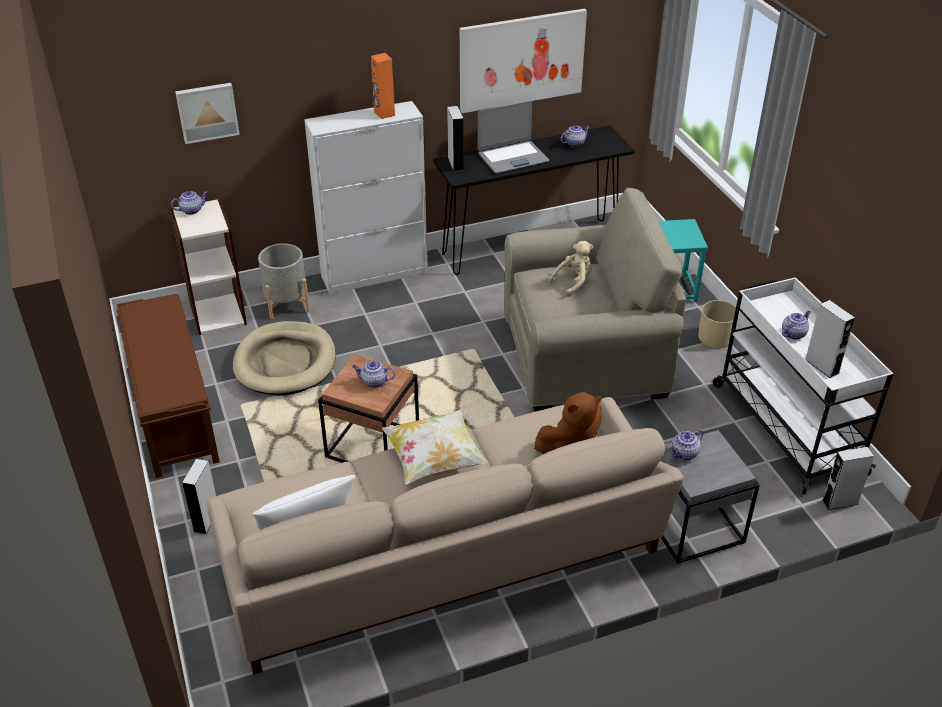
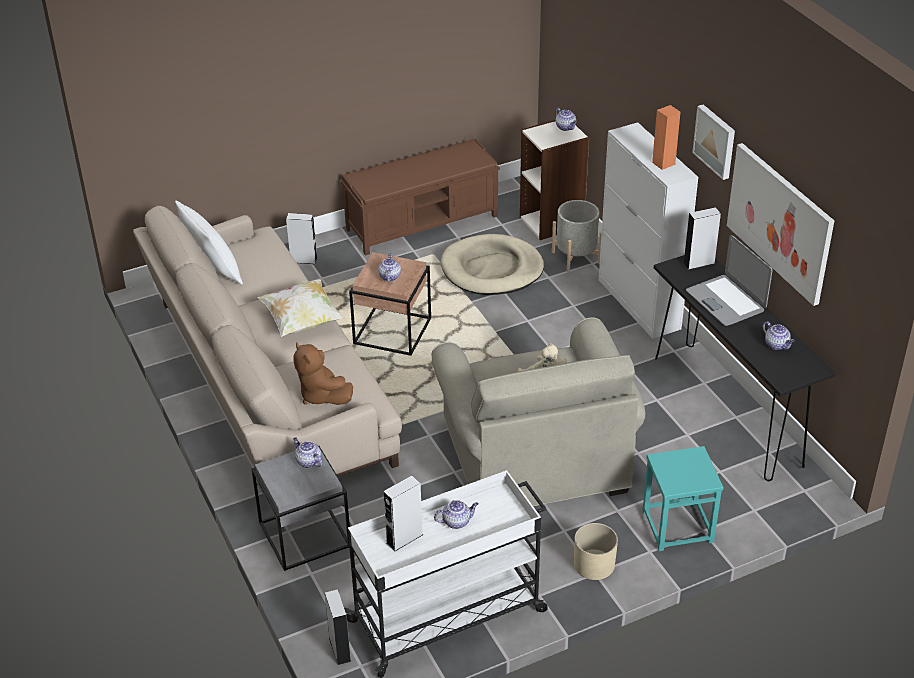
camera: 85 degrees right, 0 degrees up
(207, 112) = (597, 62): picture -> picture (716, 141)
(793, 334) = (457, 521): teapot -> teapot turned 60 degrees counterclockwise

